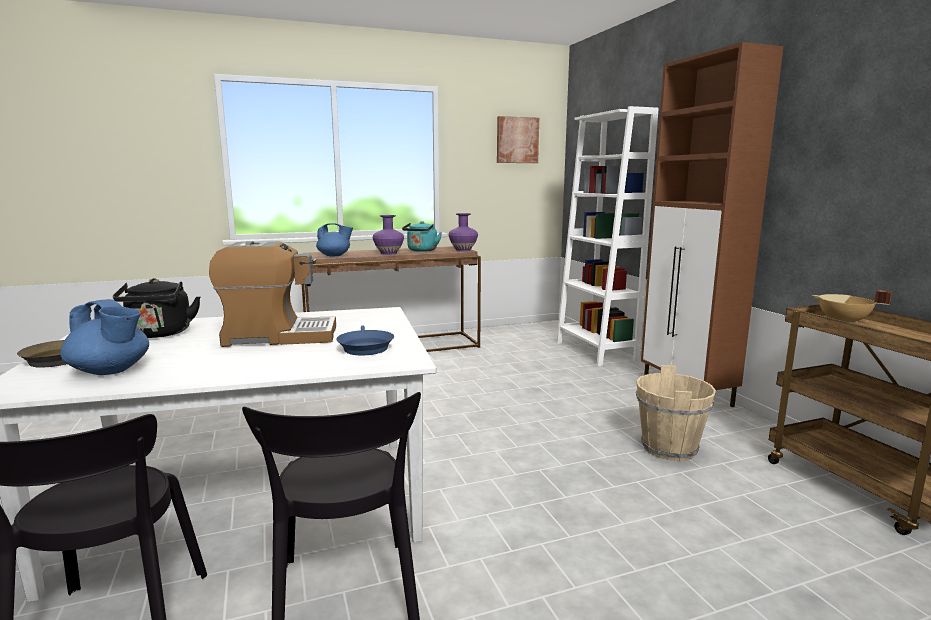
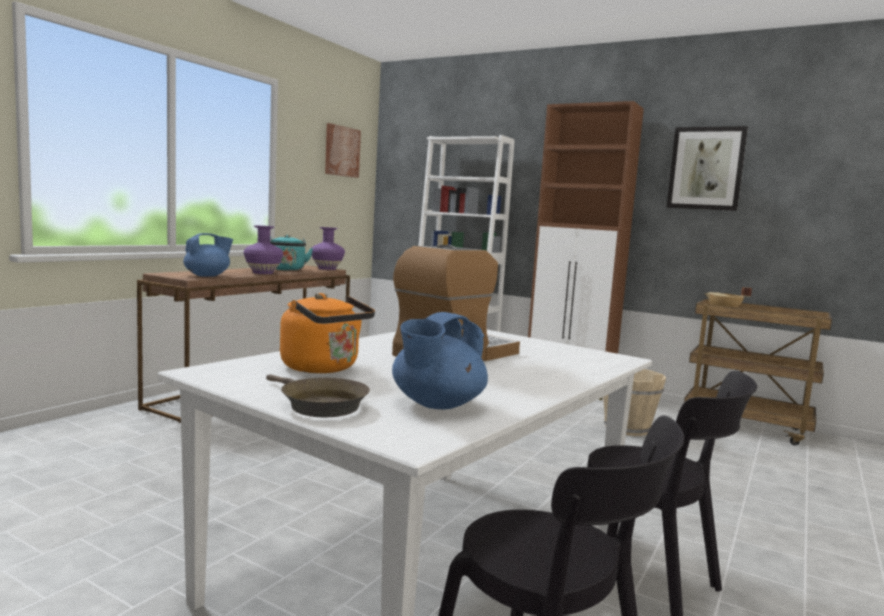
camera: 40 degrees left, 5 degrees down
(111, 371) = (436, 404): blue teapot -> blue teapot turned 135 degrees clockwise
(160, 334) = (323, 368): black kettle -> orange kettle
(365, 347) = (558, 354): blue frying pan -> none
(858, 118) = (706, 168): none -> picture

